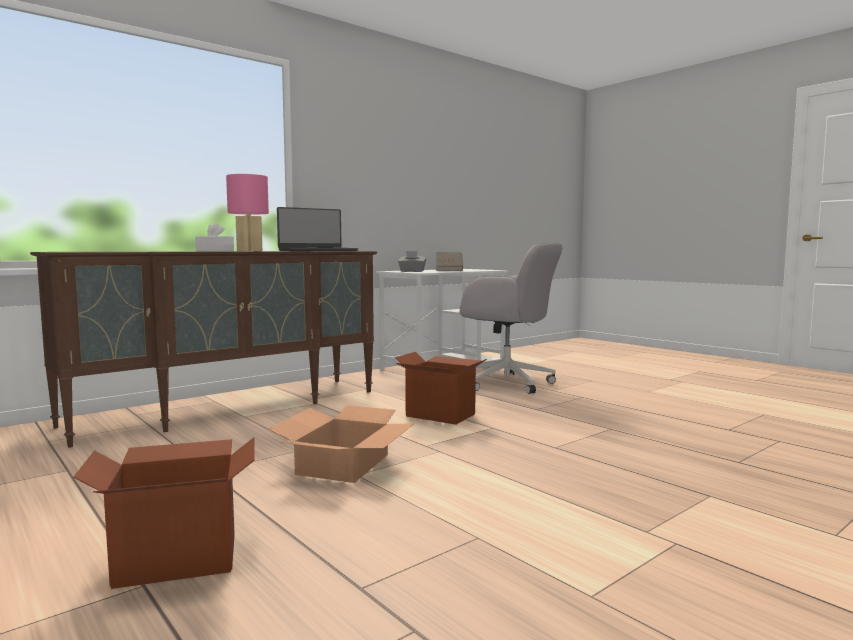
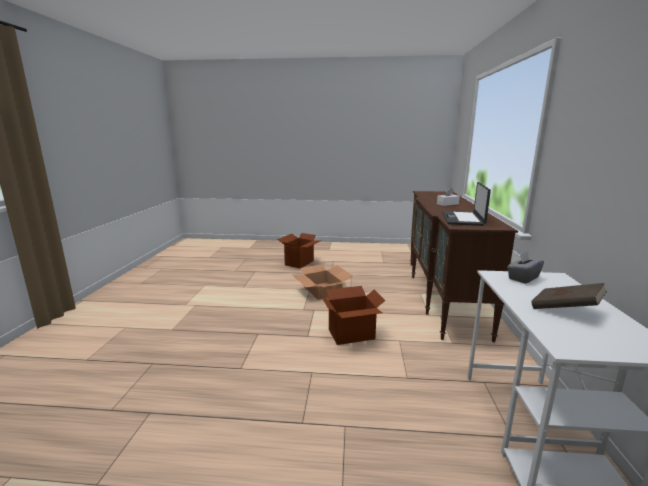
camera: 135 degrees right, 10 degrees up
(249, 251) = (461, 209): pink table lamp -> none
(507, 383) = (401, 418): grey office chair -> none

